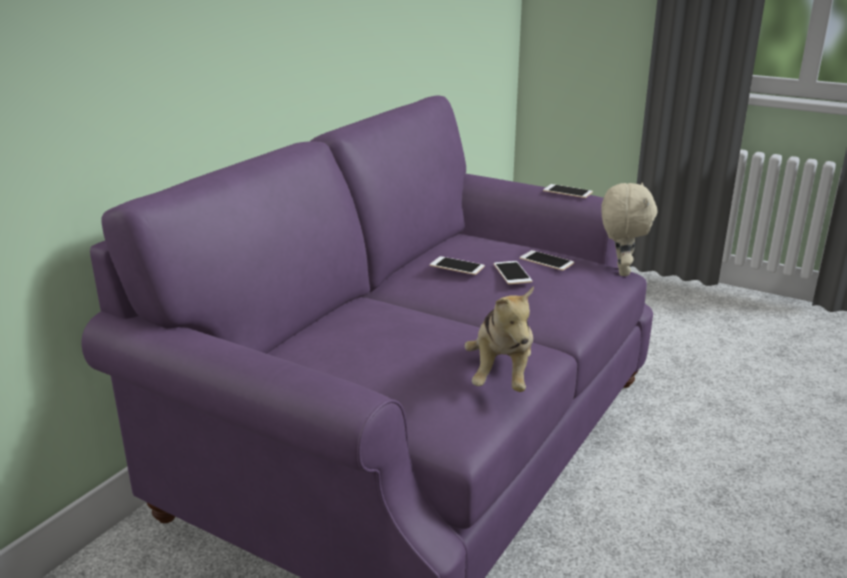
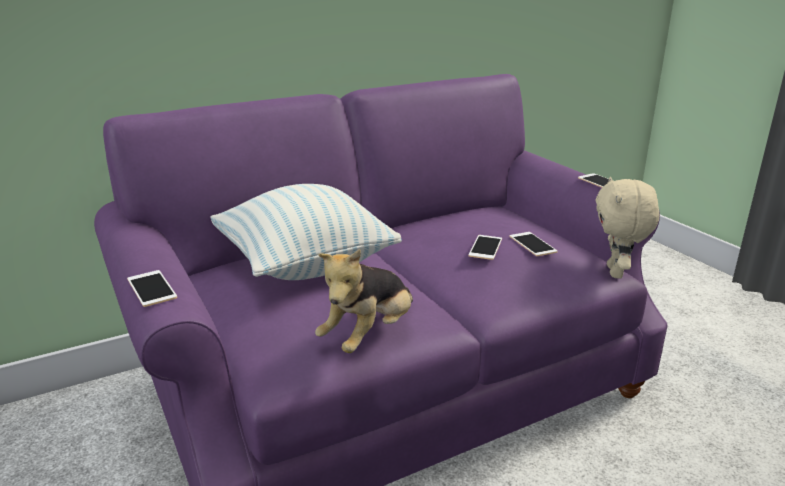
camera: 30 degrees right, 0 degrees up
(368, 331) = (305, 265): none -> pillow
(457, 266) = (445, 230): phone -> phone (151, 288)
(620, 271) = (617, 272): beige plush toy -> beige plush toy turned 150 degrees clockwise

